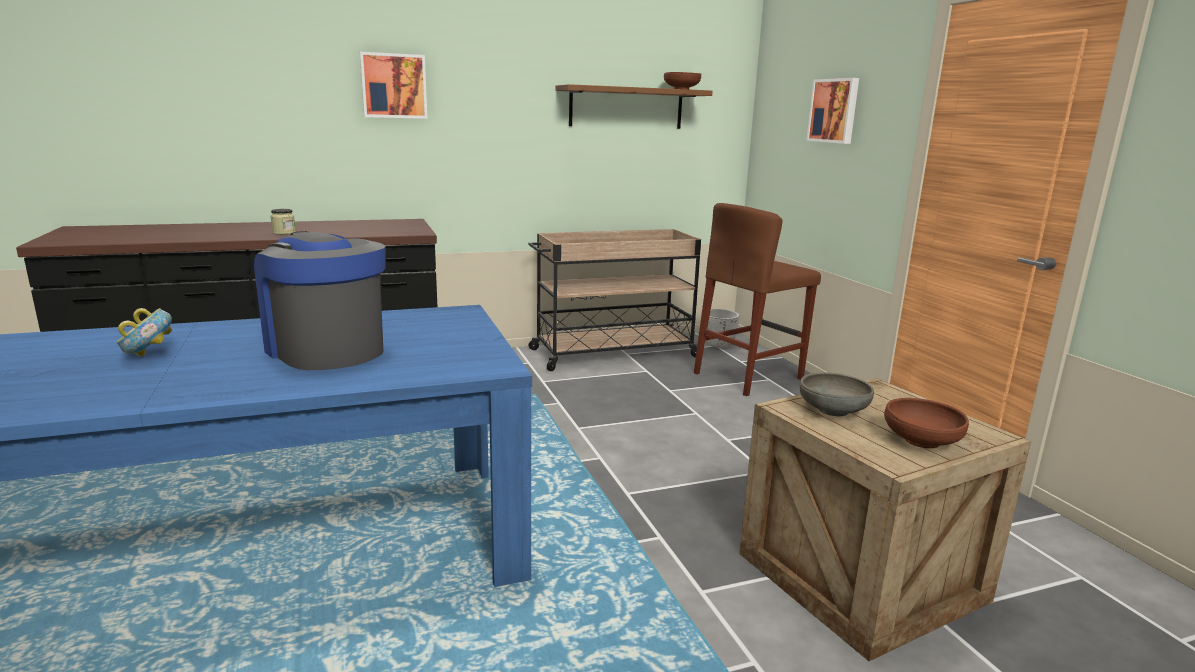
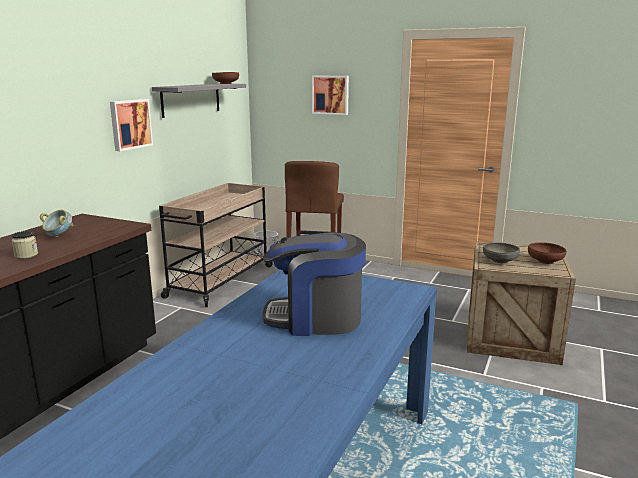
camera: 45 degrees left, 0 degrees up
(148, 355) = (235, 371): bowl -> bowl (59, 236)
(394, 86) = (45, 99): picture -> picture (130, 124)
(626, 108) = (191, 99): brown shelf -> grey shelf

